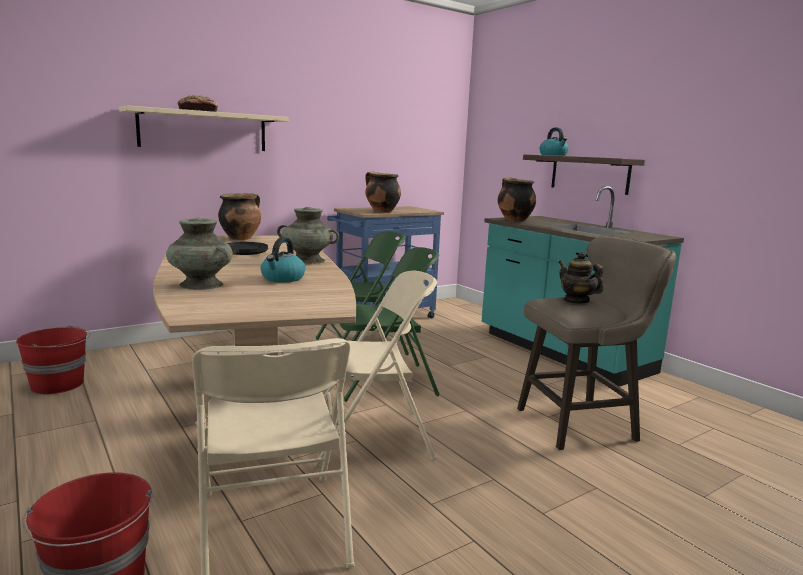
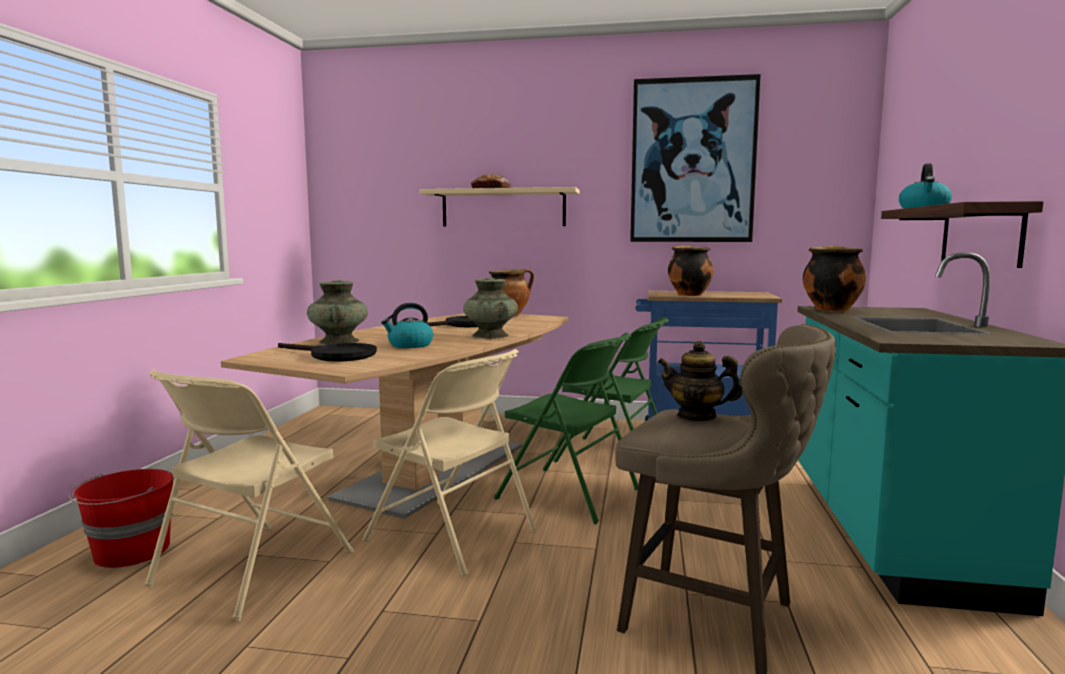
camera: 45 degrees right, 5 degrees down
(59, 384) = (338, 427): red bucket -> none
(265, 299) = (335, 356): none -> black frying pan
(362, 101) = (692, 161): none -> picture
(576, 301) = (696, 416): teapot -> teapot turned 75 degrees counterclockwise

